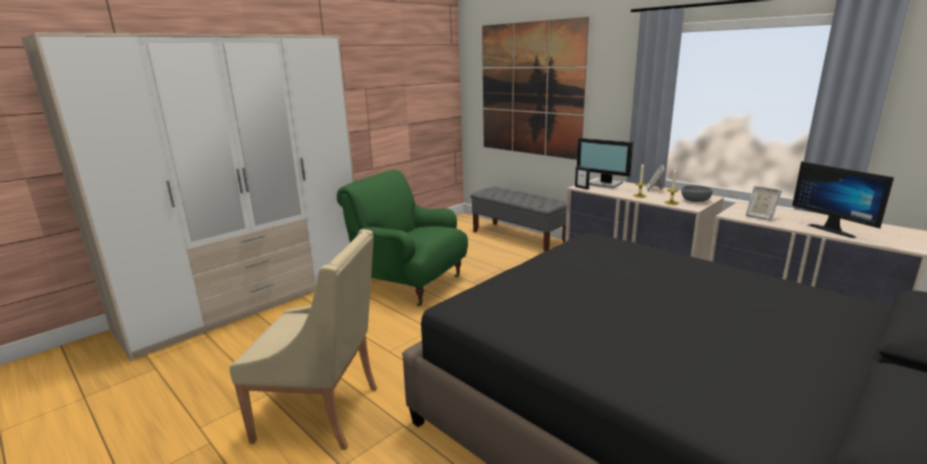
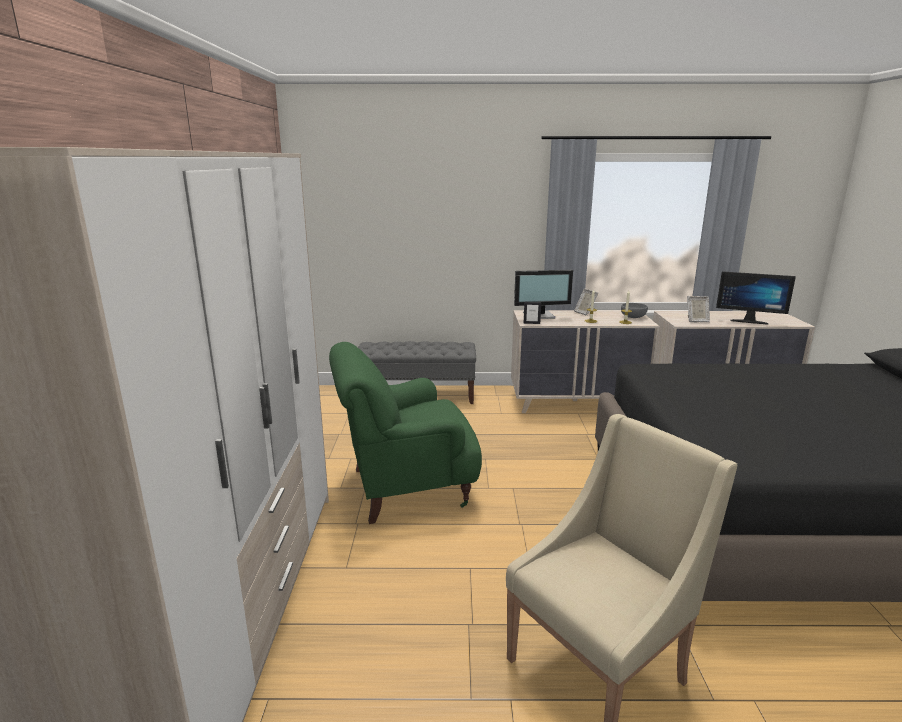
camera: 45 degrees left, 0 degrees up
(530, 90) = (407, 220): picture -> none

